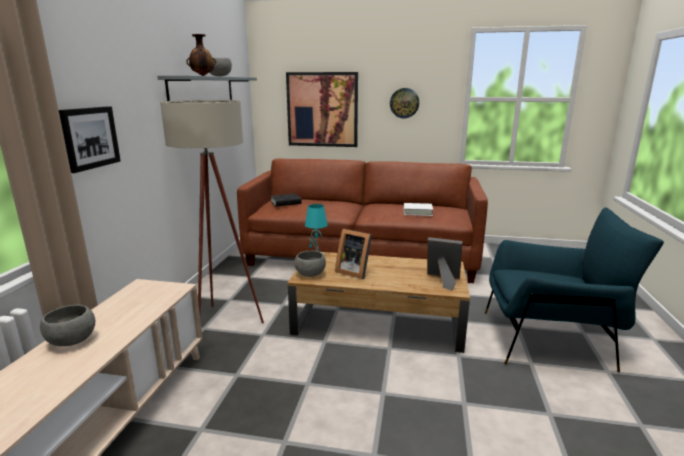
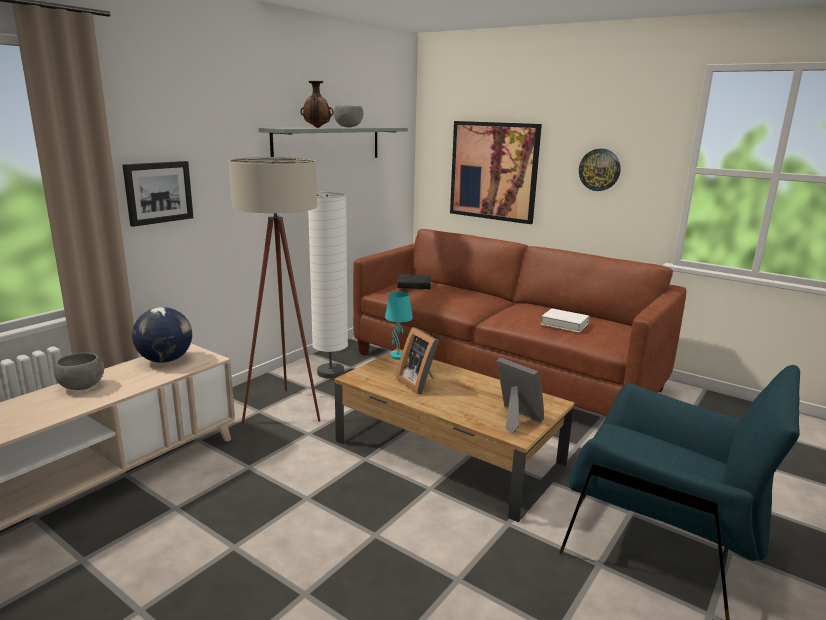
camera: 25 degrees right, 0 degrees up
(135, 298) = (166, 360): none -> globe
(237, 284) = (330, 372): none -> white floor lamp
(310, 275) = (366, 376): grey bowl -> none

